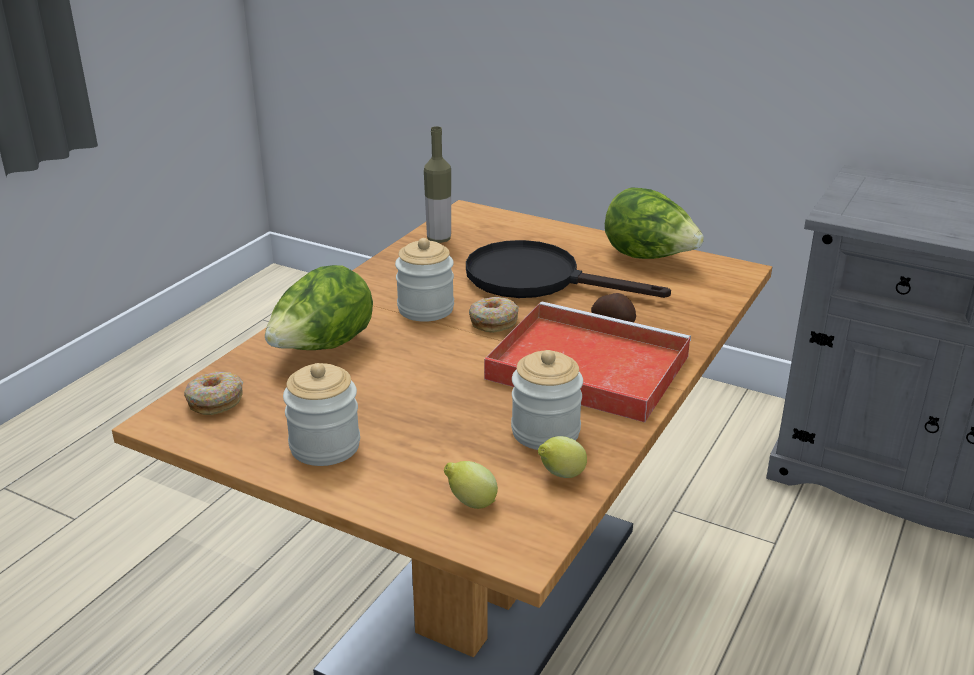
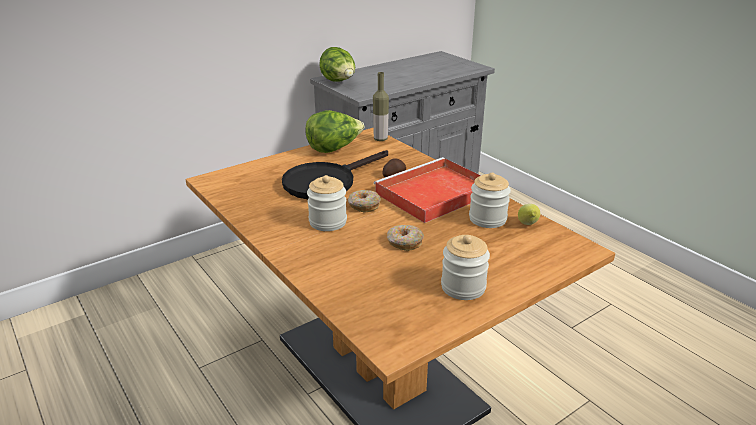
camera: 65 degrees left, 0 degrees up
(215, 401) = (381, 321): donut -> donut (404, 242)
(322, 348) = (345, 267): lettuce -> lettuce (339, 82)
(439, 239) = (237, 197): bottle -> bottle (380, 139)
(470, 503) = (540, 253): lemon -> none

